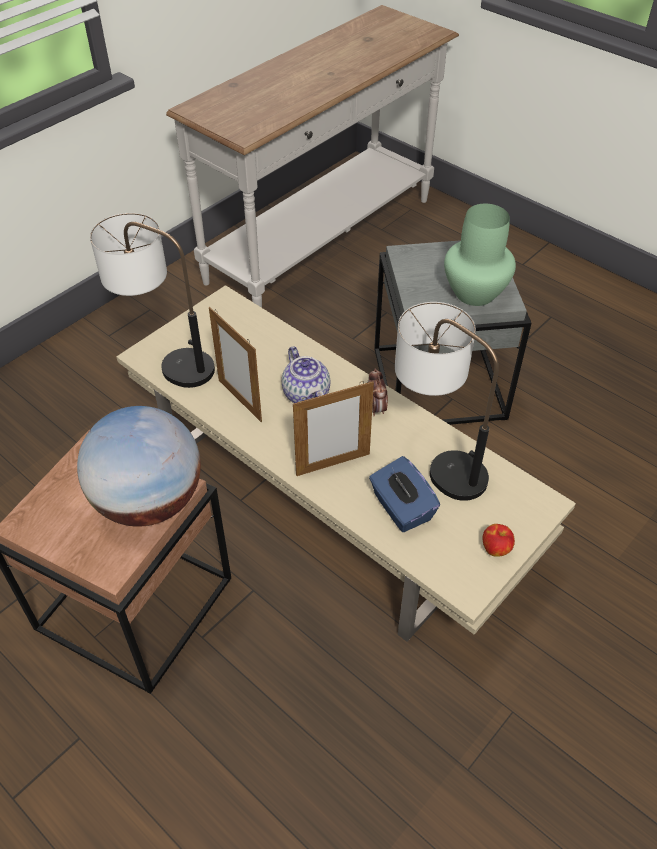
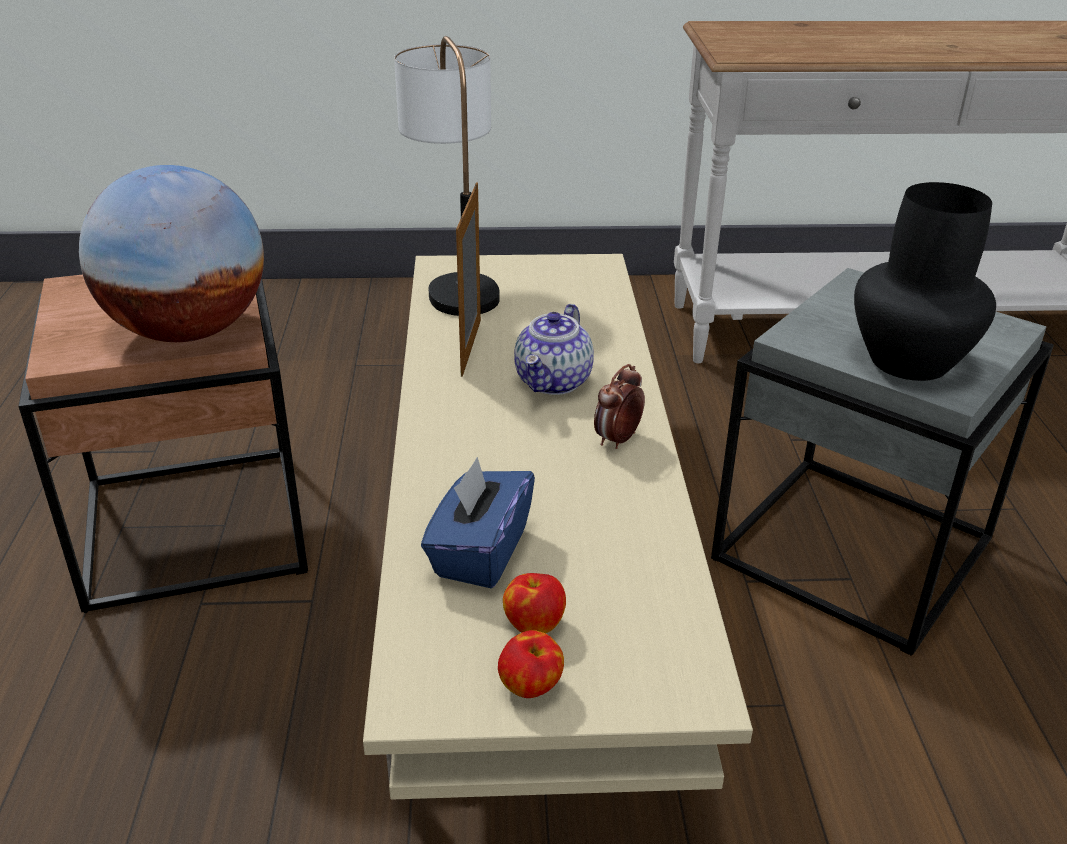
camera: 45 degrees right, 15 degrees down
(333, 464) = (472, 458): picture frame -> none
(436, 459) = (611, 535): table lamp -> none
(462, 522) = (534, 623): none -> apple
(475, 293) = (909, 362): green vase -> black vase

